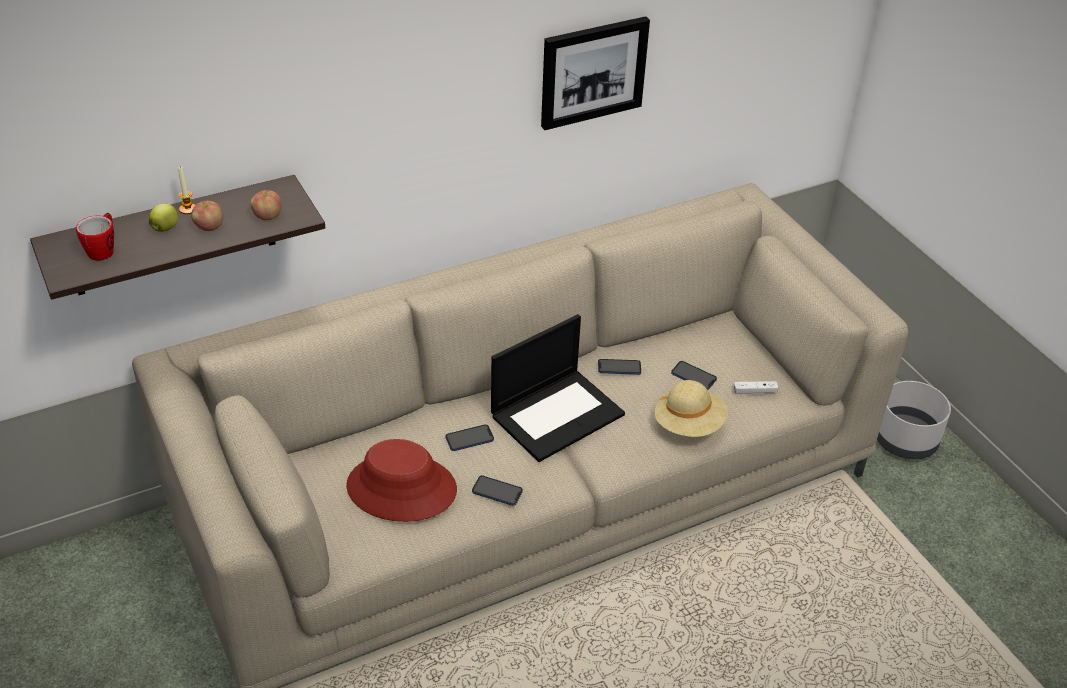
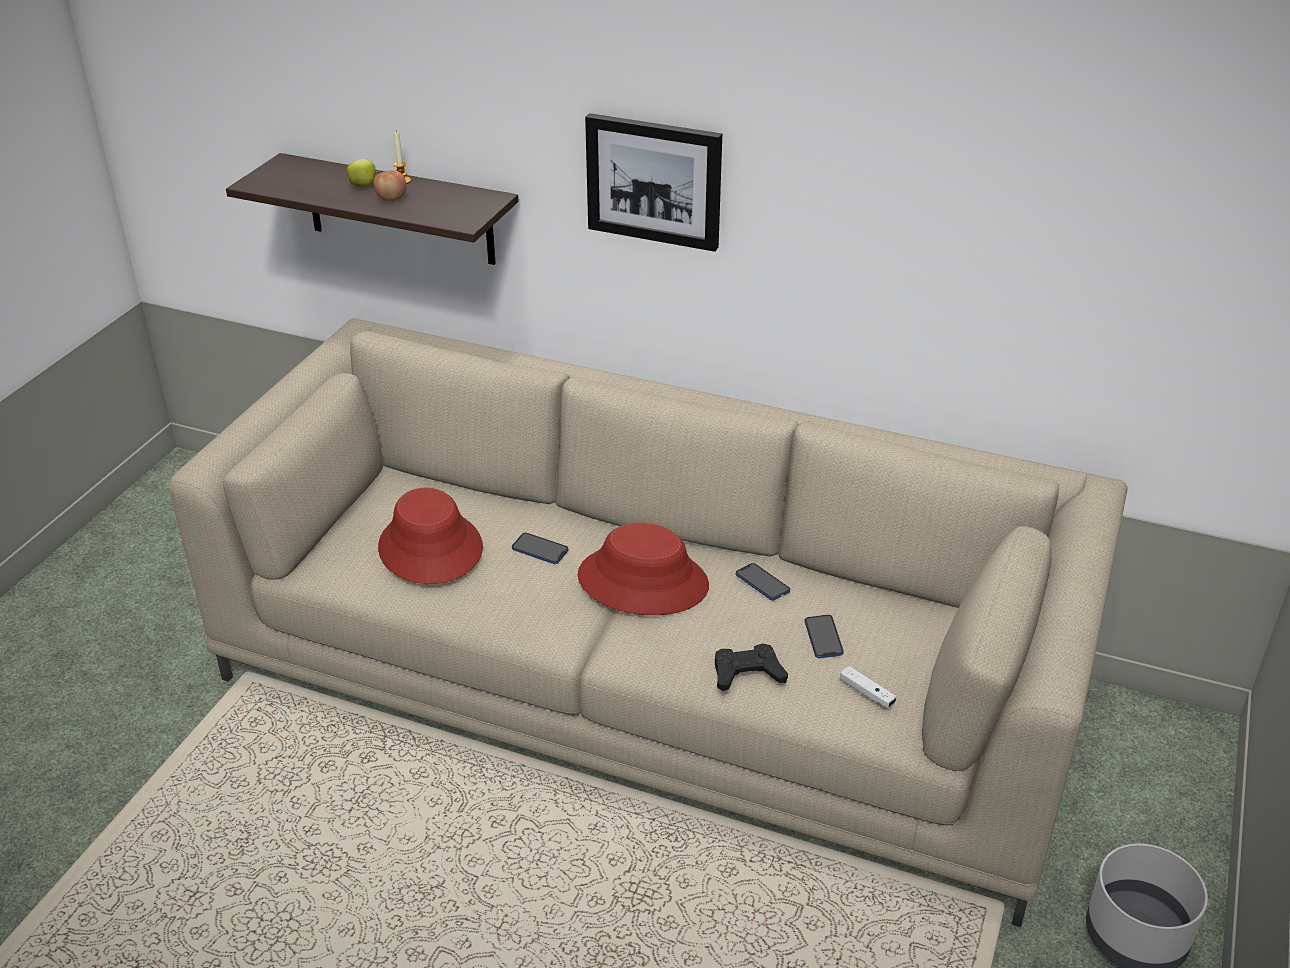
camera: 50 degrees right, 5 degrees down
(103, 250) = (303, 180): mug -> none
(267, 216) = (442, 211): apple -> none
(497, 491) = (493, 603): phone -> none
(557, 414) = (643, 581): laptop -> red hat
(592, 71) = (885, 215): picture -> picture (654, 181)
(689, 425) = (747, 673): beige hat -> black game controller

